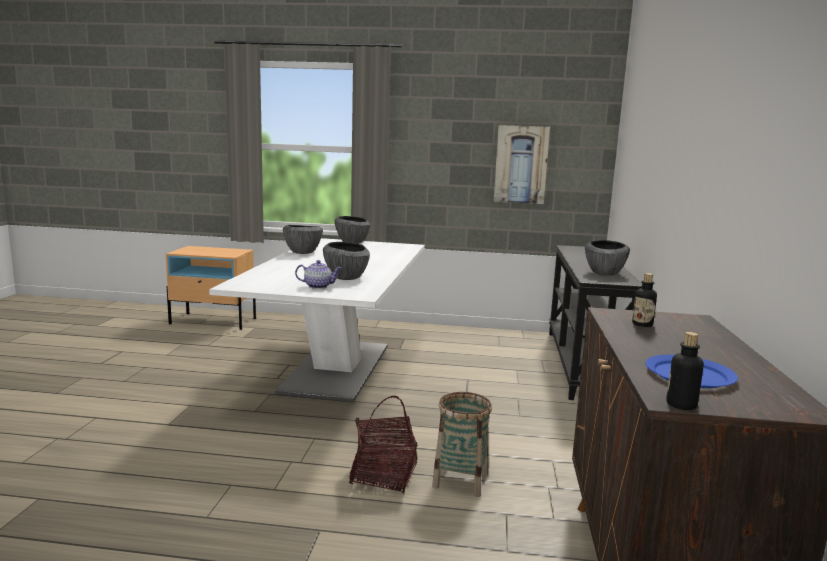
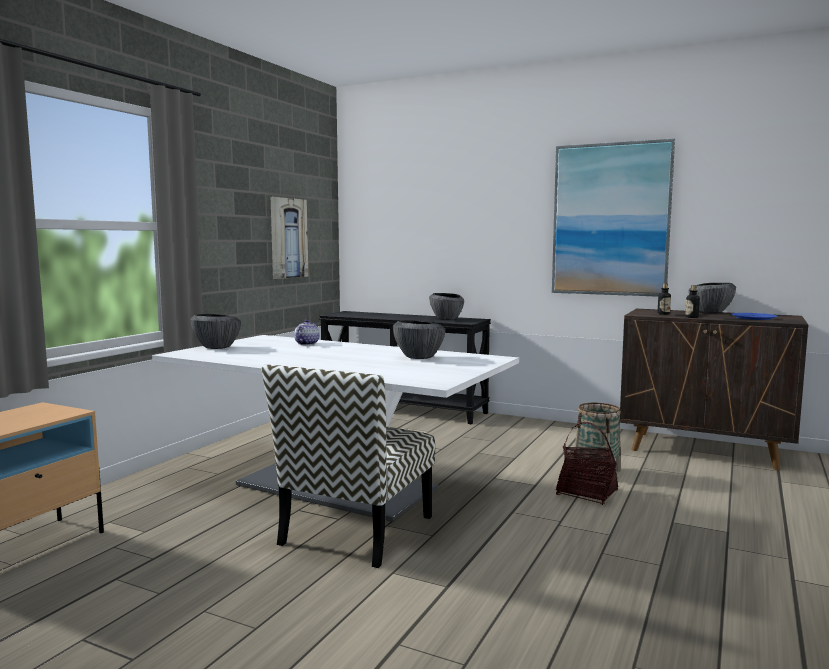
camera: 70 degrees left, 5 degrees down
(256, 386) = (356, 531): none -> chair
(303, 252) = (259, 361): bowl -> bowl (710, 312)
(318, 286) = (453, 364): teapot -> teapot (306, 344)
(681, 405) = (798, 321): bottle -> bottle (691, 317)
(721, 161) = (610, 220): none -> picture

